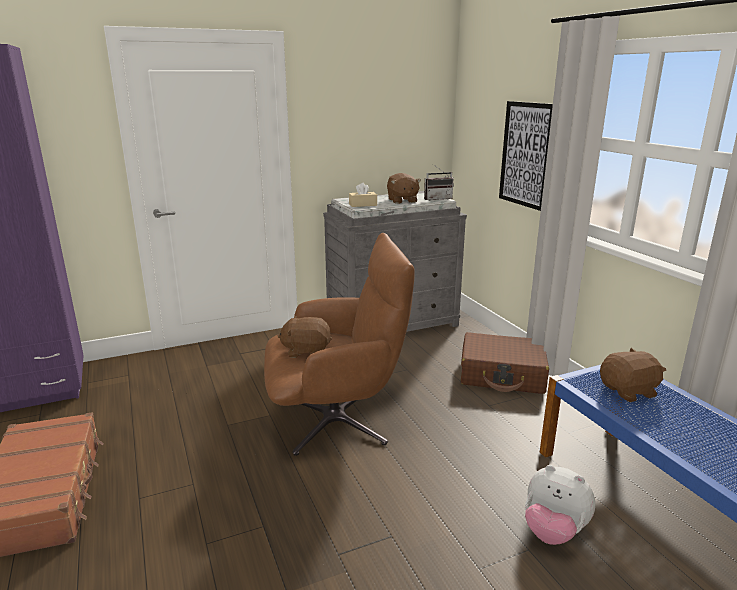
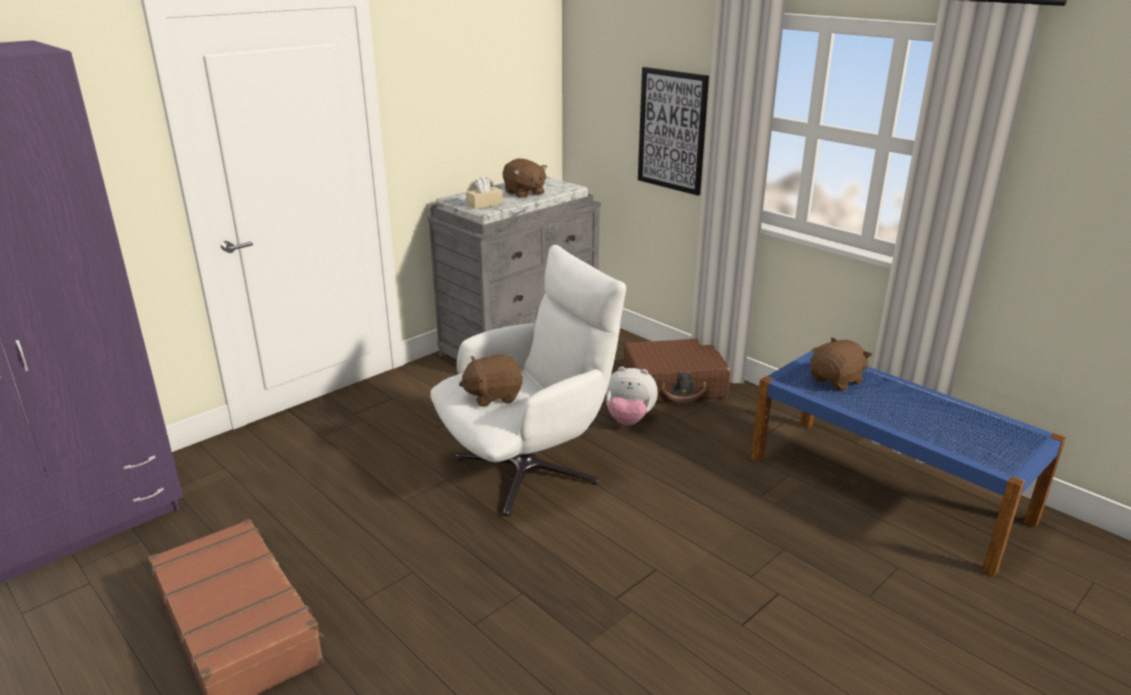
camera: 20 degrees left, 5 degrees up
(335, 421) = (527, 470): brown armchair -> white armchair
(437, 199) = (564, 186): radio -> none
(553, 531) = (797, 528): plush toy -> plush toy (629, 420)

